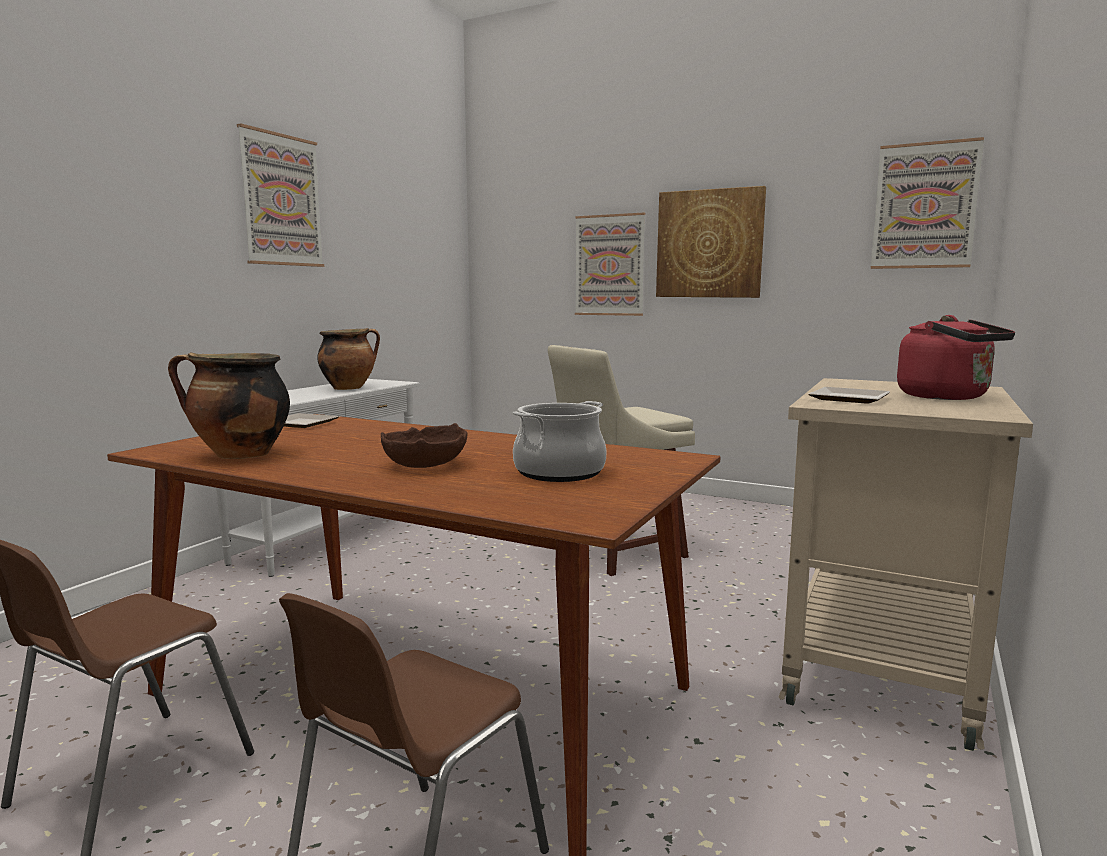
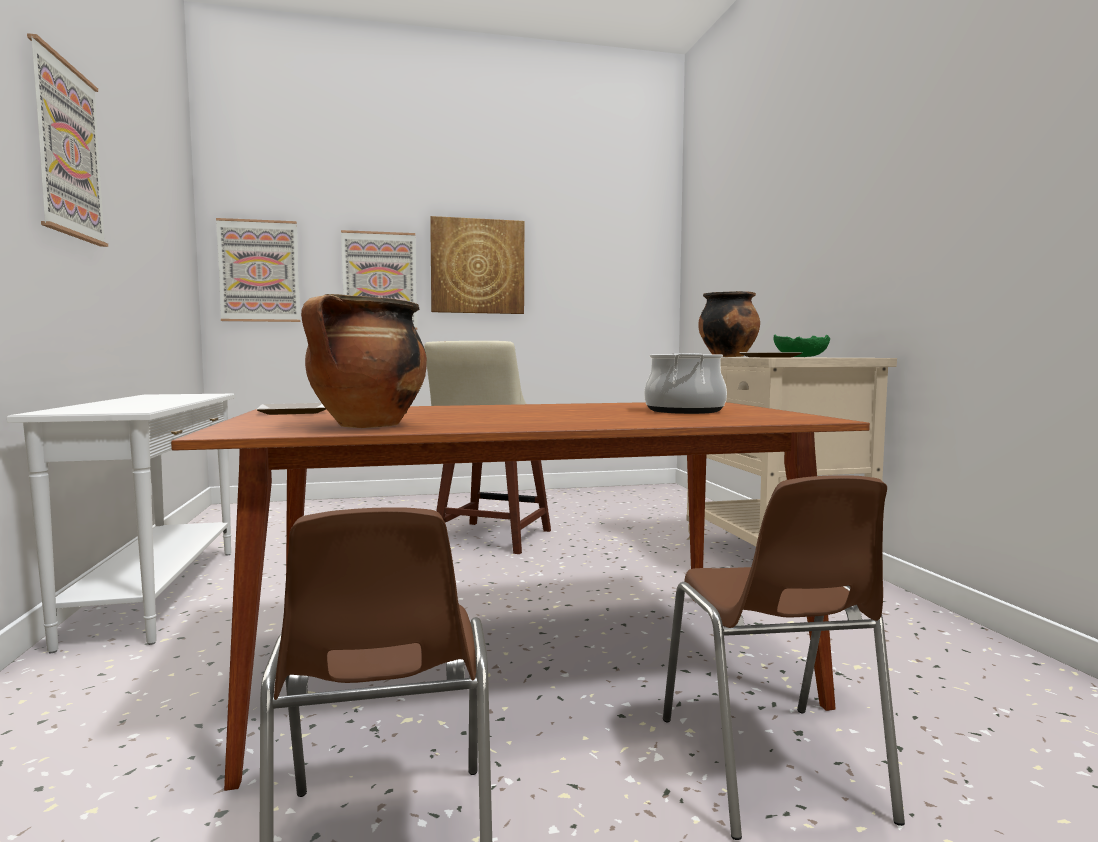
camera: 40 degrees left, 5 degrees down
(349, 388) = (173, 398): cooking pot -> cooking pot (727, 357)
(424, 465) = (576, 416): brown bowl -> none
(924, 206) = (636, 249): picture -> picture (259, 271)
(948, 397) = (801, 357): red kettle -> green bowl

